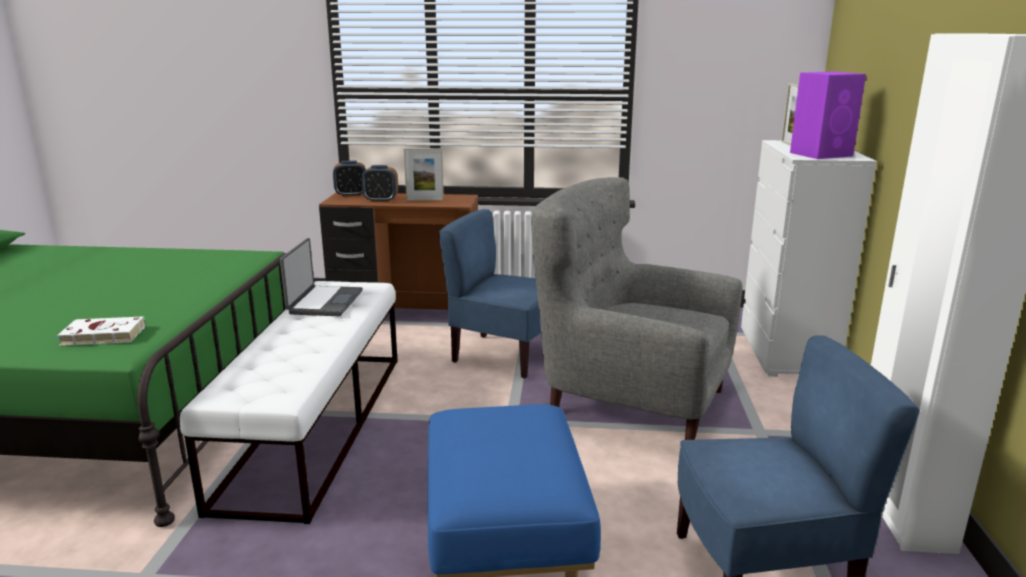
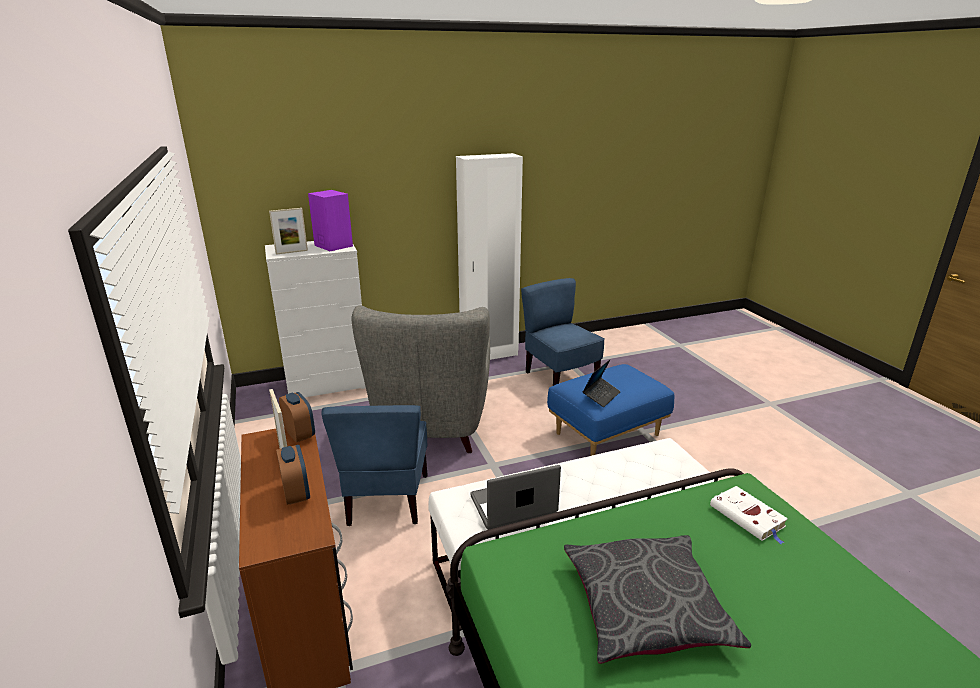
camera: 115 degrees left, 5 degrees up
(137, 277) = (646, 608): none -> grey pillow
(351, 195) = (263, 538): alarm clock -> alarm clock (300, 434)
(473, 421) = (601, 396): none -> laptop

